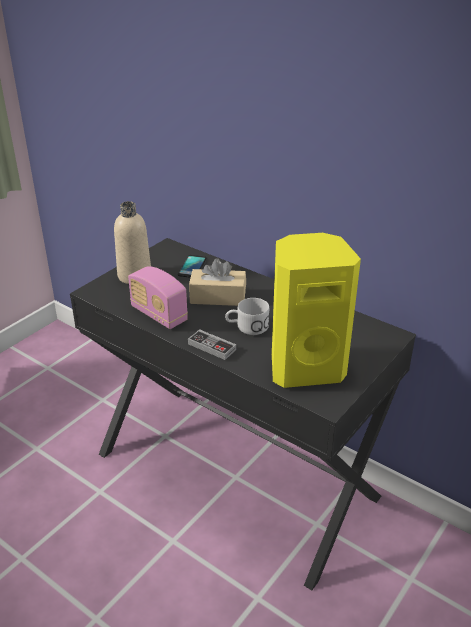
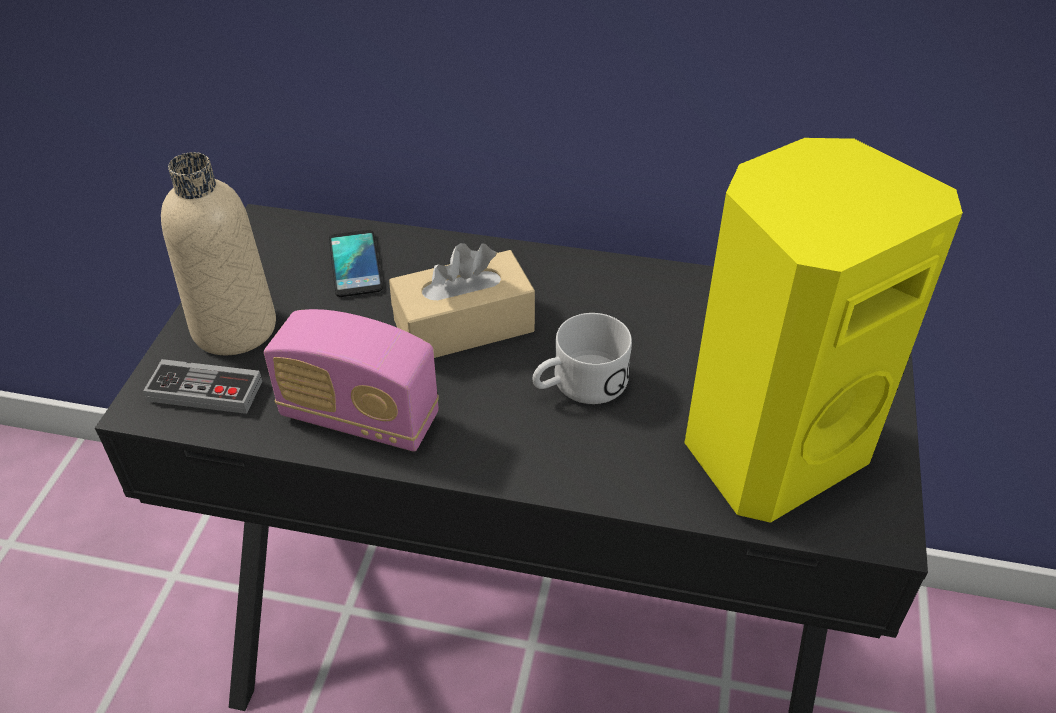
camera: 25 degrees left, 10 degrees up
(212, 347) = (538, 465): game controller -> game controller (205, 391)

